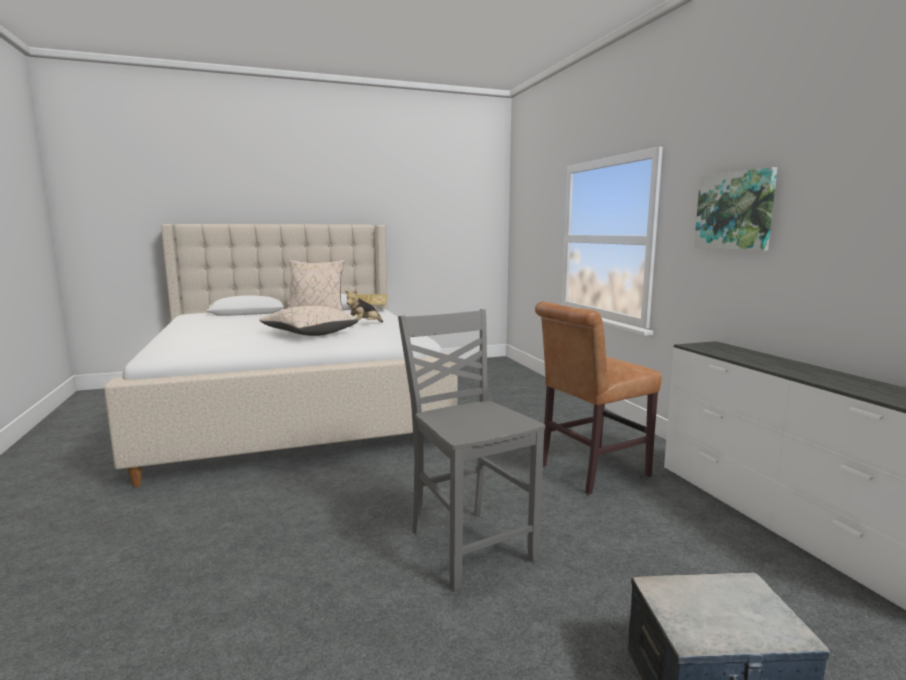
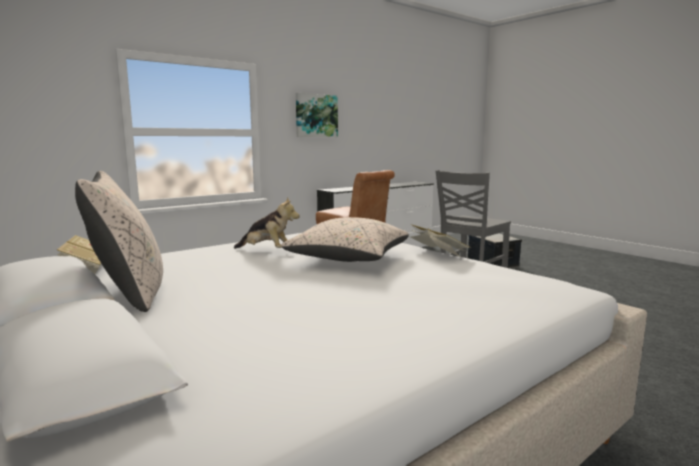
camera: 110 degrees left, 0 degrees up
(283, 348) = (437, 253): none -> book

